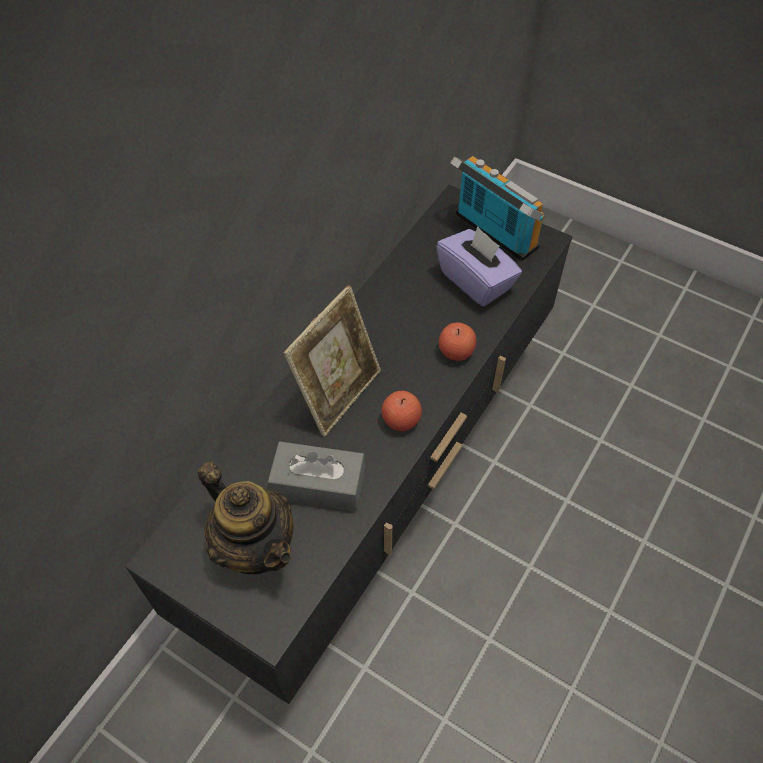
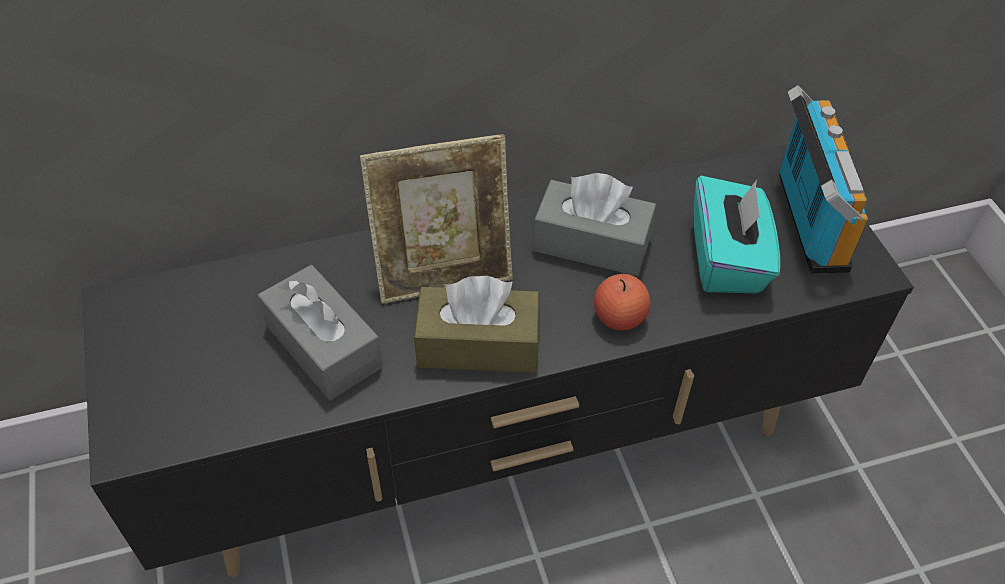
camera: 40 degrees right, 5 degrees down
(255, 546) = (202, 358): teapot -> none
(400, 319) = (592, 243): none -> grey tissue box
(401, 420) = (478, 345): apple -> brown tissue box
(476, 281) = (727, 259): purple tissue box -> turquoise tissue box

